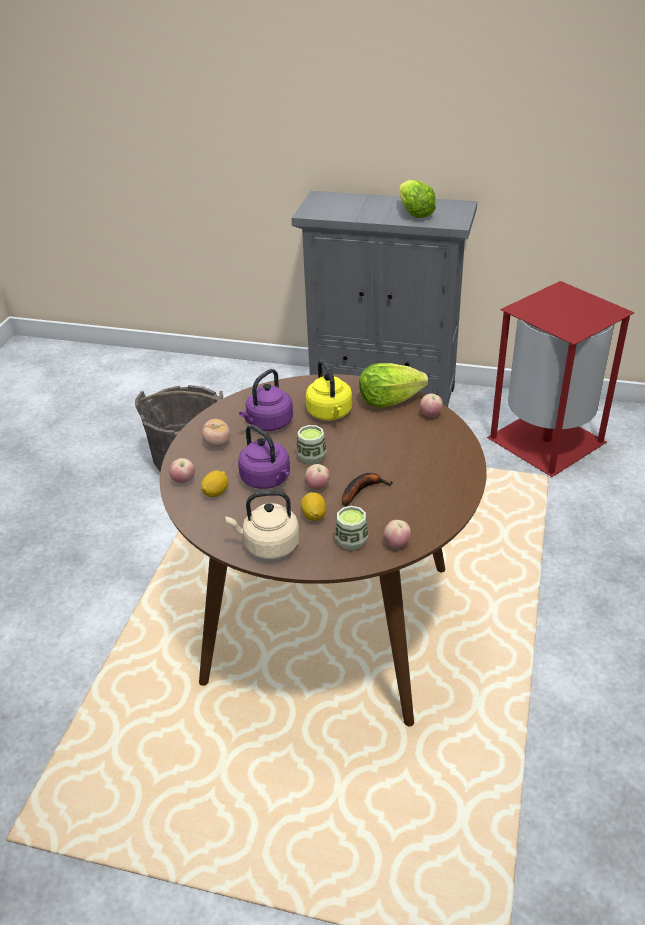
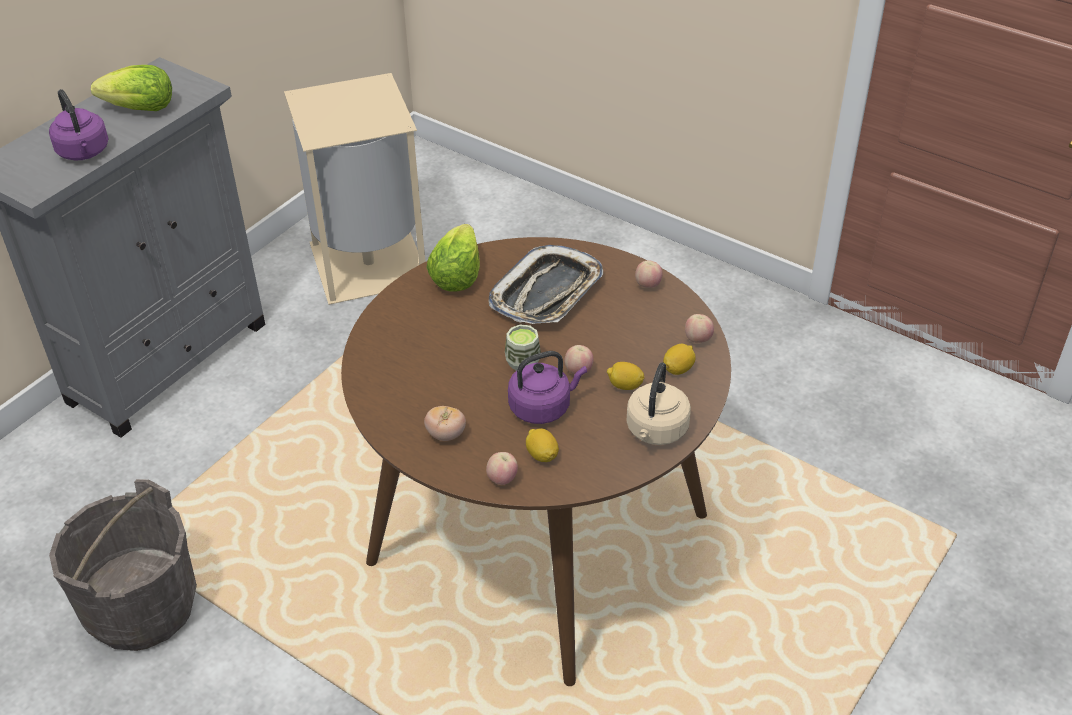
camera: 70 degrees left, 5 degrees up
(268, 424) = (435, 382): purple kettle -> purple kettle (84, 152)
(330, 413) = (450, 327): yellow kettle -> none
(351, 541) = (678, 369): cup -> lemon
(362, 490) = (603, 340): banana -> none
(400, 447) = (547, 293): none -> tray
(430, 415) = (504, 255): apple -> apple (648, 285)
(546, 439) = (366, 262): red trash can -> beige trash can

